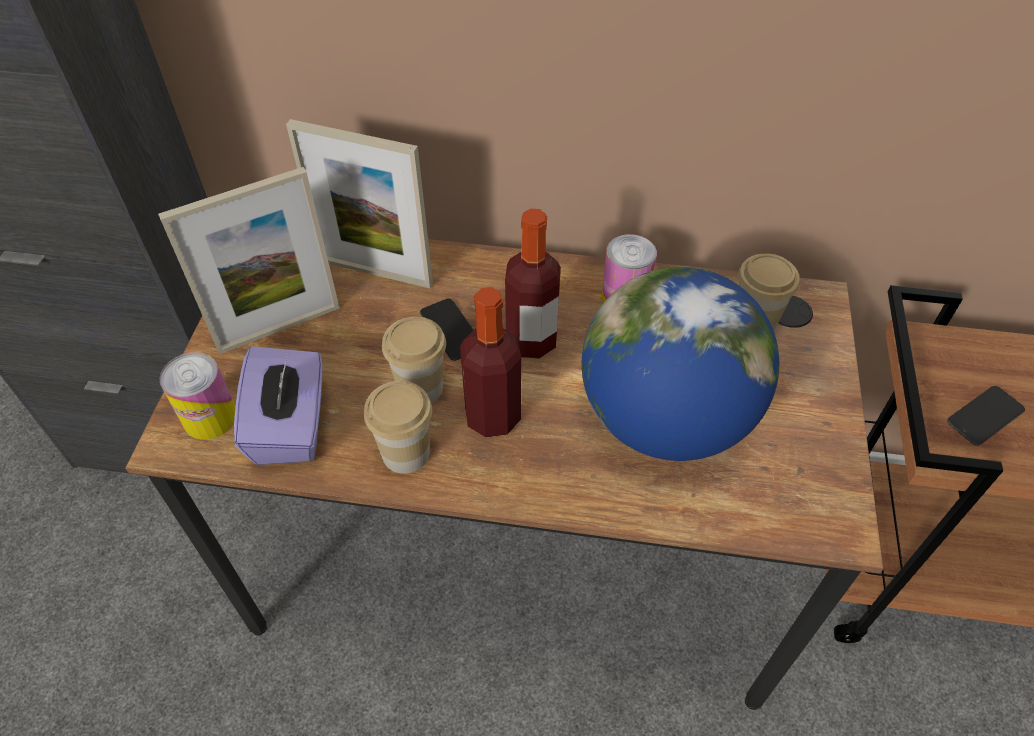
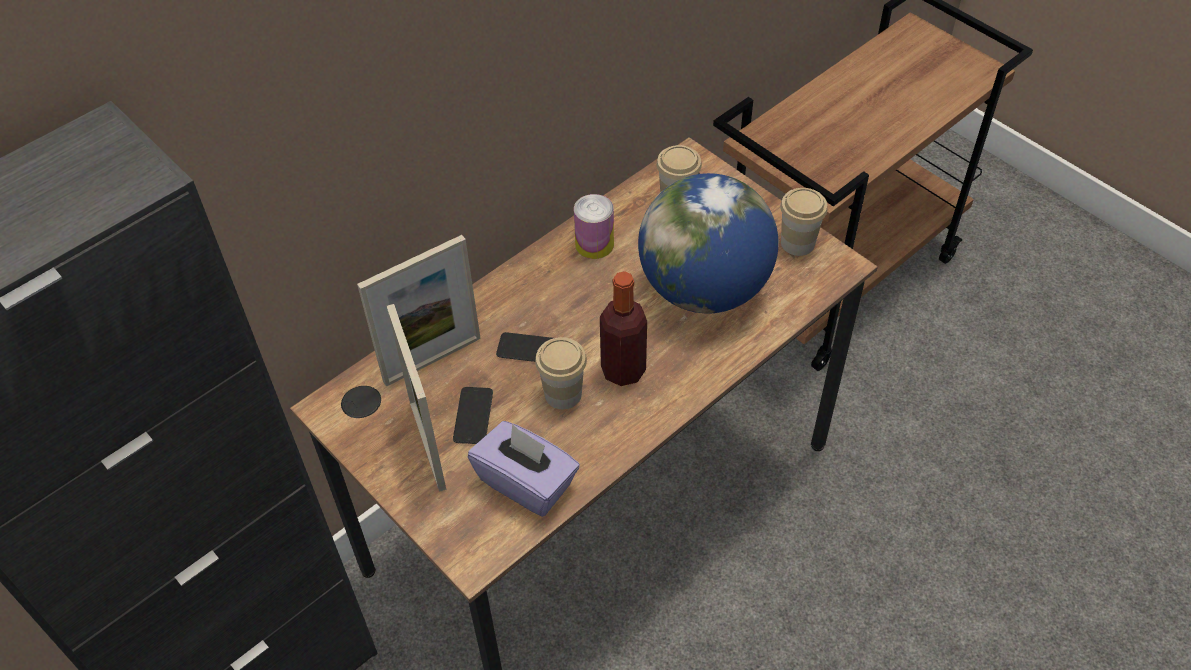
camera: 50 degrees left, 0 degrees up
(210, 417) = (472, 526): can -> none
(279, 328) = (427, 445): picture frame -> picture frame turned 150 degrees clockwise
(406, 453) = (608, 431): cup -> cup (797, 243)
(531, 341) = (582, 313): bottle -> none
(985, 416) = (822, 156): phone -> phone (473, 416)

